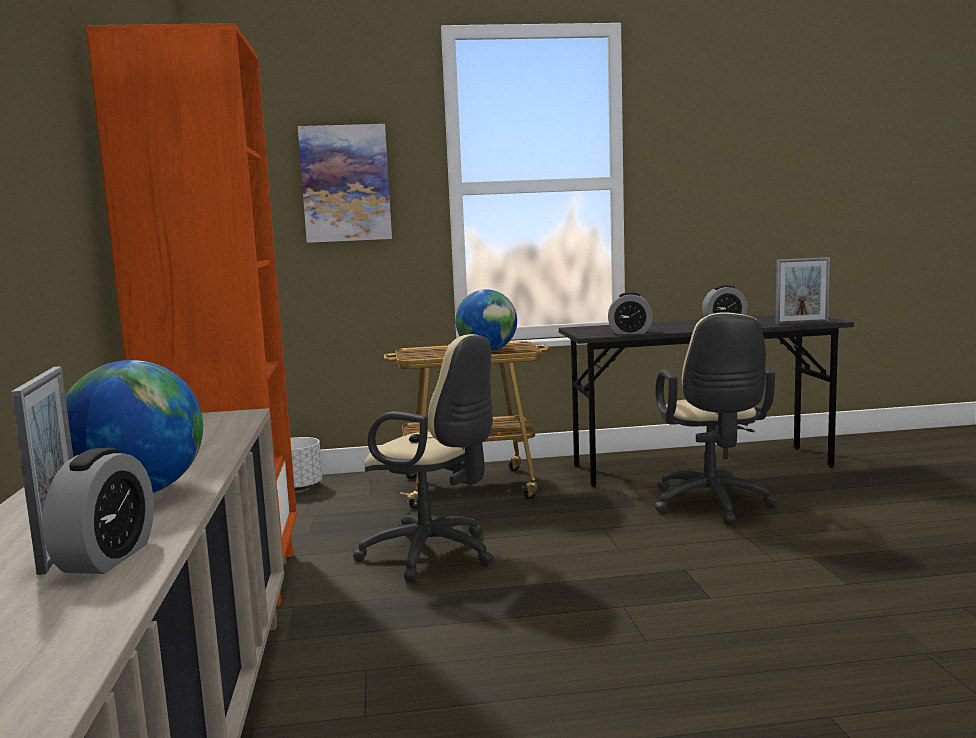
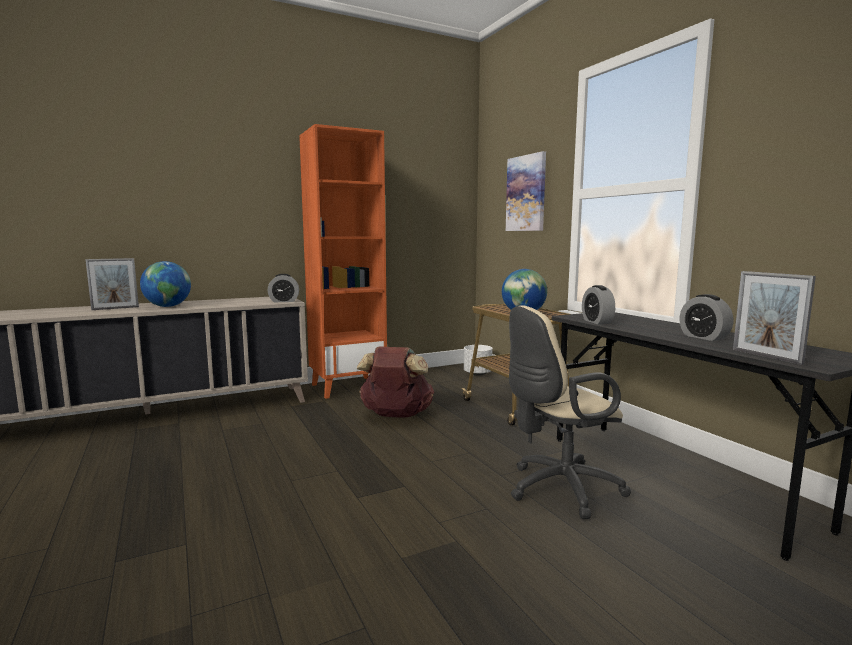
camera: 70 degrees right, 0 degrees up
(107, 558) = (99, 311): alarm clock -> alarm clock (284, 301)
(434, 555) = (396, 415): beige office chair -> brown backpack

